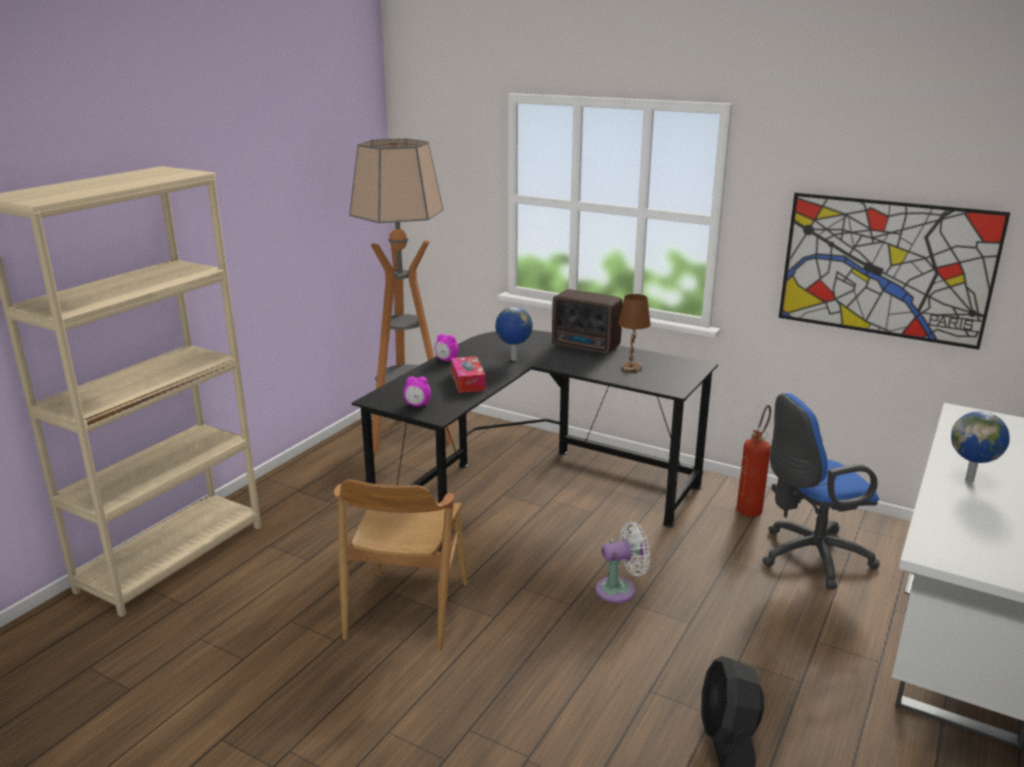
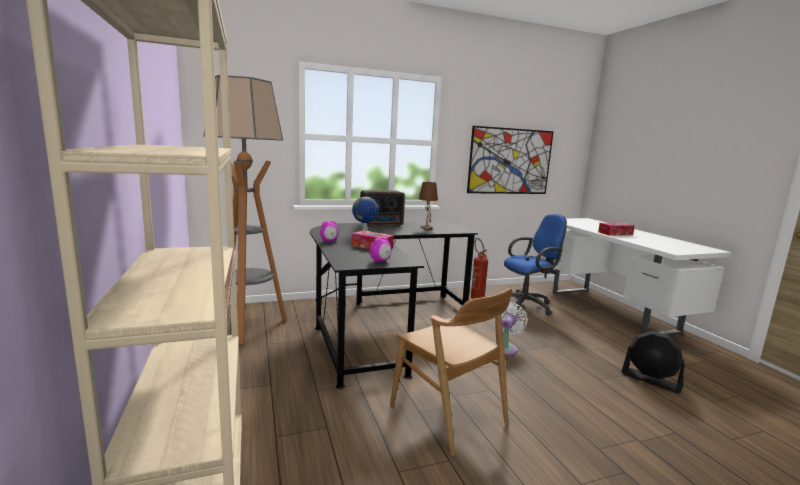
camera: 50 degrees left, 10 degrees down
(809, 557) = (527, 305): blue office chair -> blue office chair turned 135 degrees counterclockwise
(970, 480) = (615, 233): globe -> tissue box

